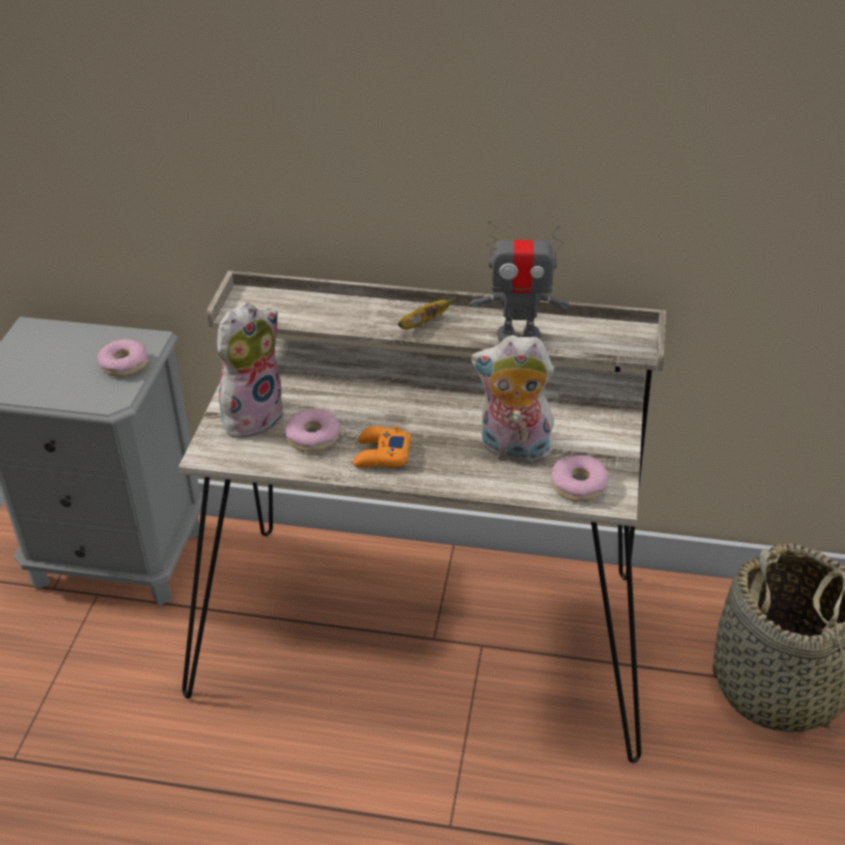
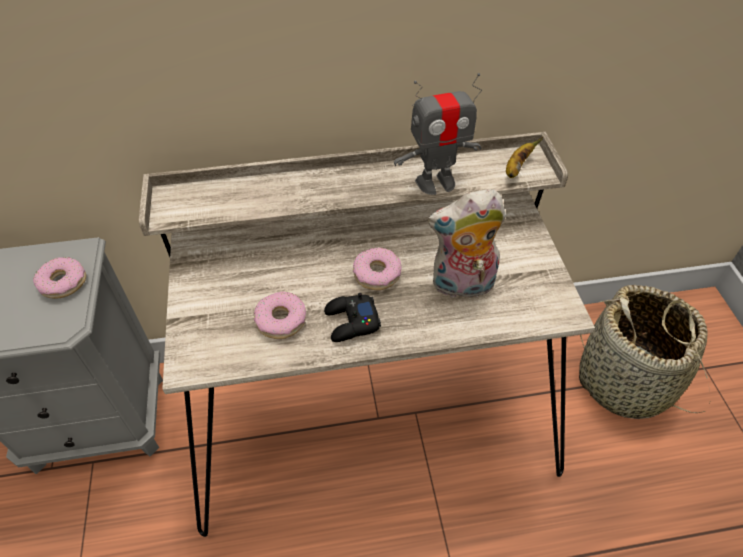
camera: 20 degrees left, 10 degrees up
(252, 415) = (214, 311): plush toy -> none
(381, 455) = (351, 322): orange game controller -> black game controller
(424, 323) = (348, 187): banana -> banana (517, 168)
(578, 484) = (532, 306): donut -> donut (376, 274)

